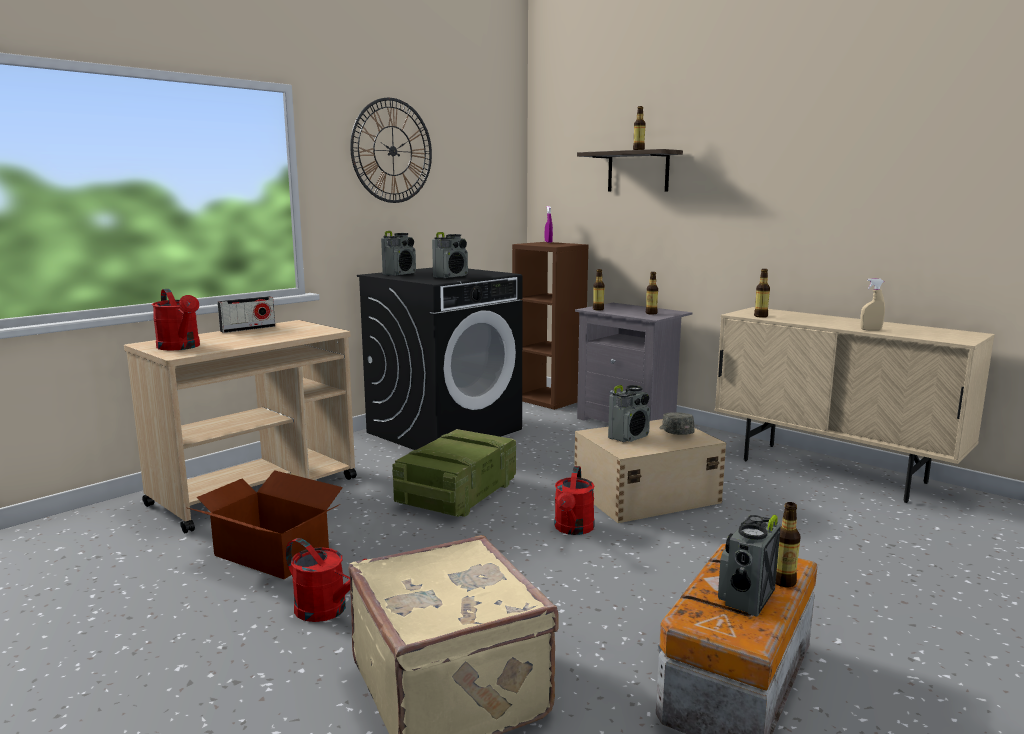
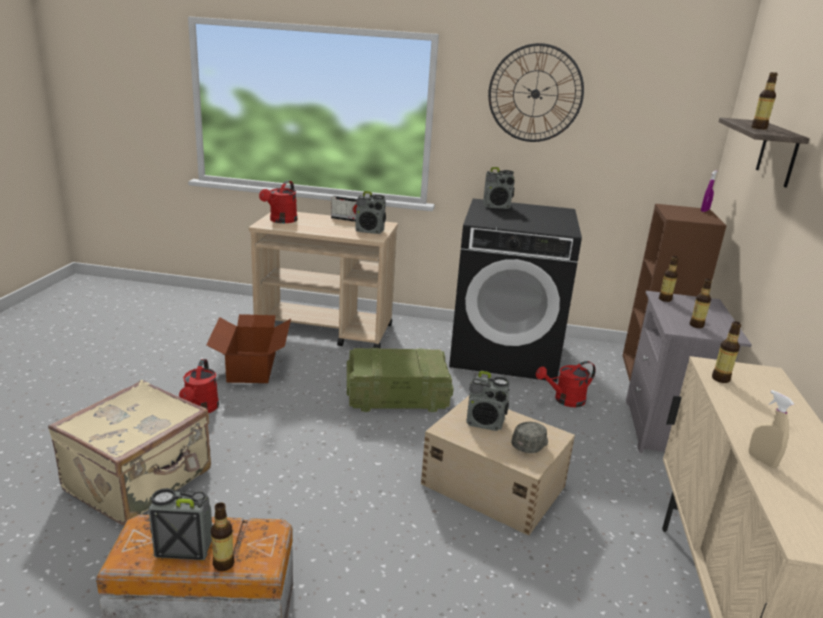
camera: 55 degrees right, 10 degrees up
(451, 276) = (514, 221): radio -> radio (369, 231)
(573, 529) = (387, 464): red watering can -> red watering can (564, 400)

